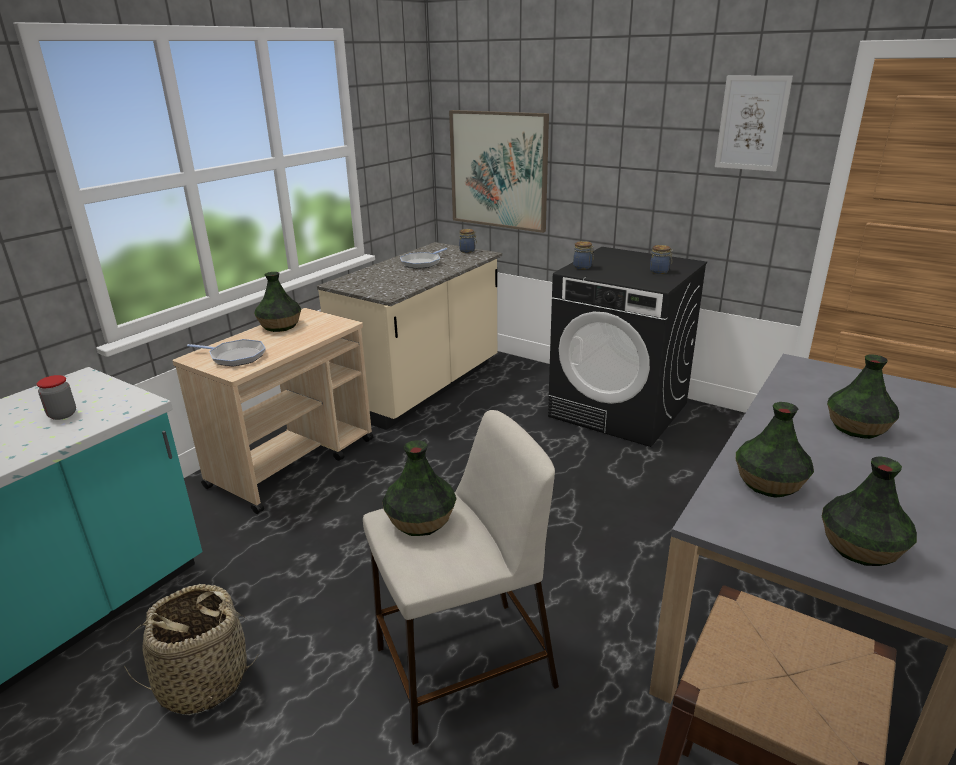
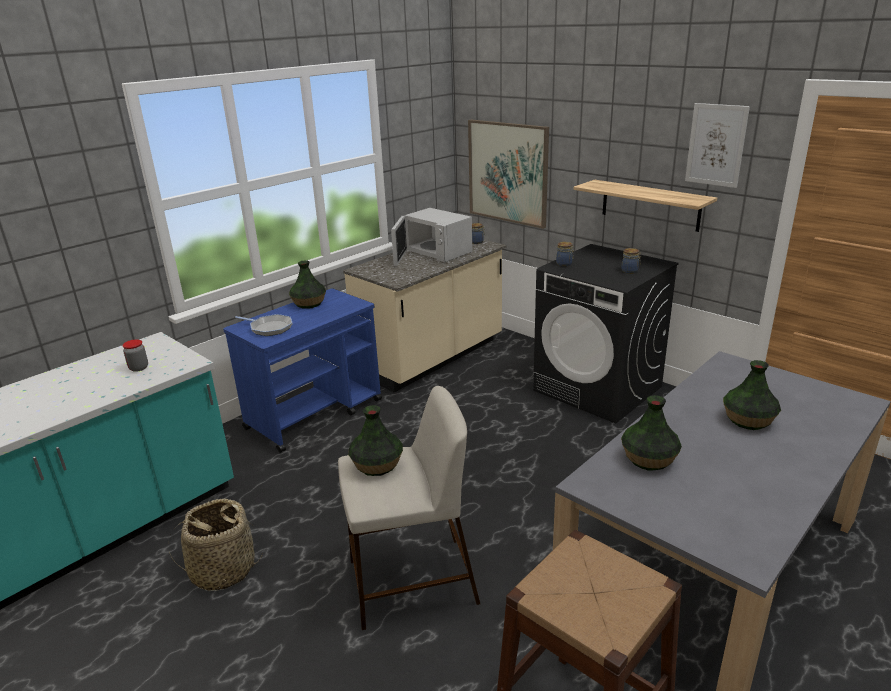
camera: 10 degrees right, 0 degrees up
(294, 462) = (315, 414): beige cart -> blue cart
(422, 263) = (434, 252): frying pan -> white microwave
(672, 198) = (650, 205): none -> shelf
(861, 547) = (697, 513): vase -> none

